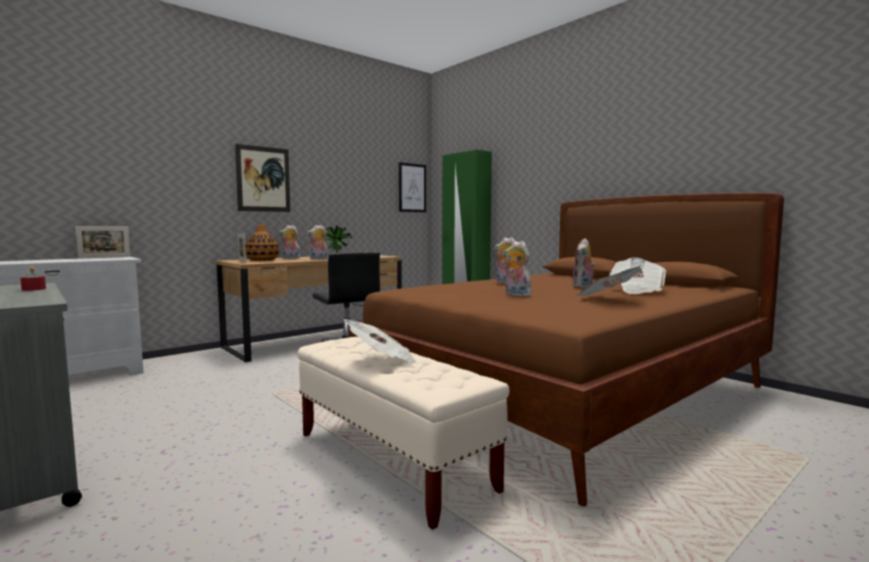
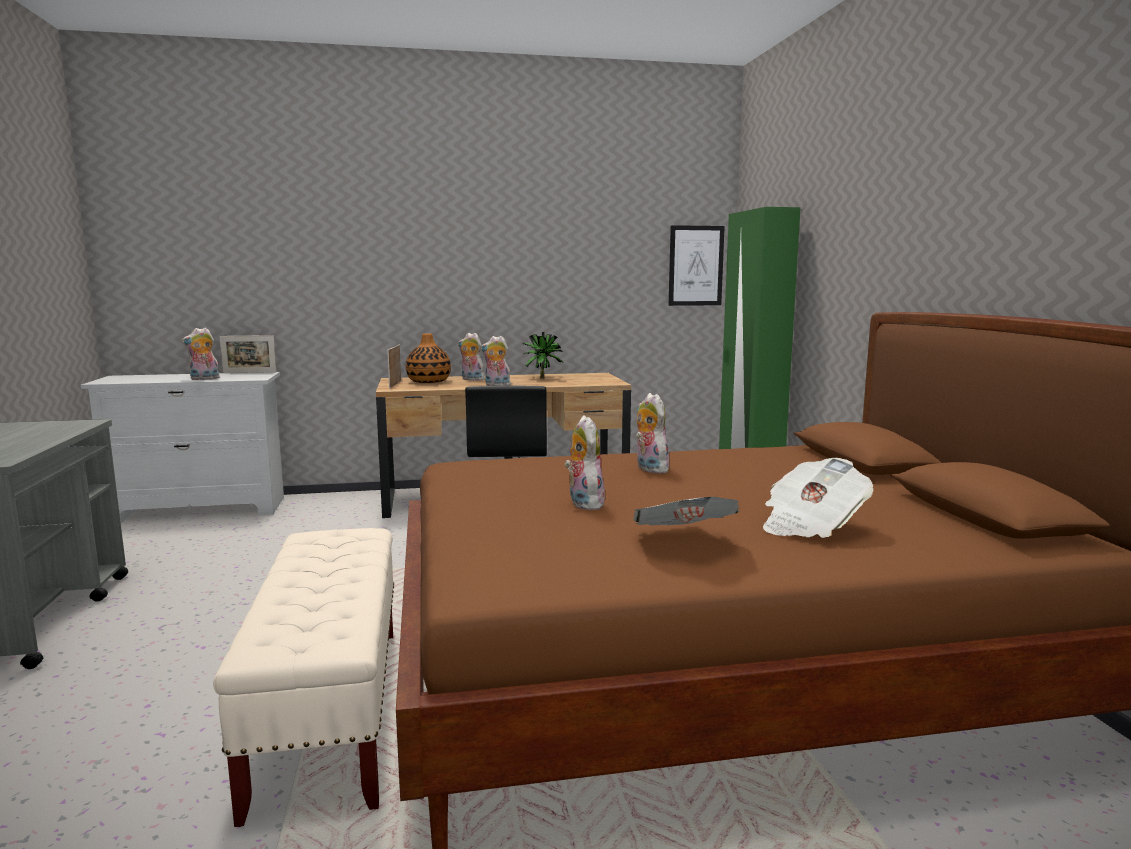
camera: 30 degrees right, 5 degrees up
(34, 289) = (60, 433): red candle -> none
(263, 179) = (446, 267): picture -> none
(382, 360) = (305, 581): newspaper -> none
(583, 287) = (752, 497): plush toy -> plush toy (204, 379)

